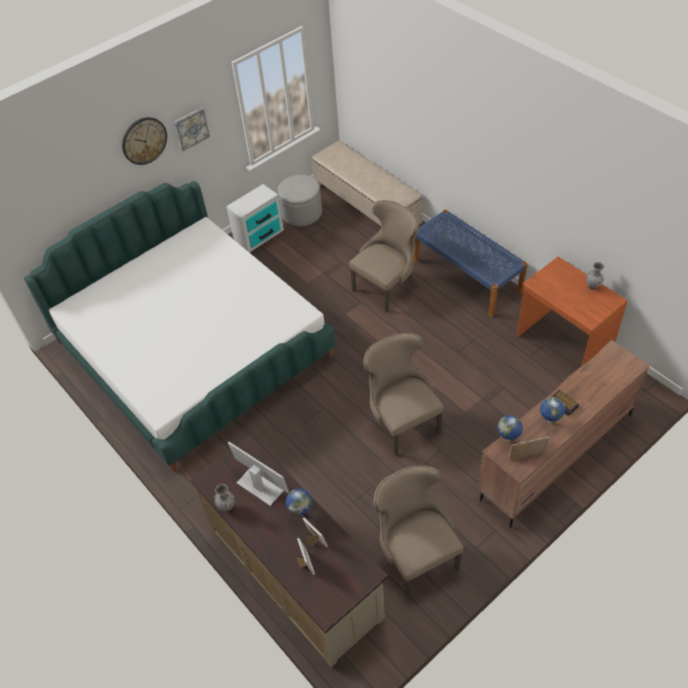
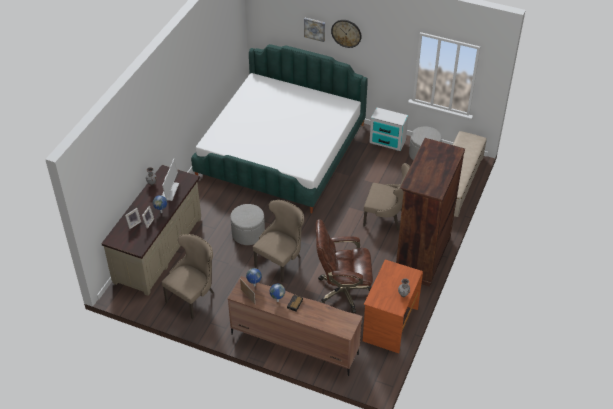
camera: 60 degrees right, 5 degrees down
(191, 128) = (378, 48): picture -> picture (315, 29)
(328, 442) = (248, 233): none -> grey ottoman
(467, 276) = (422, 256): blue bench -> brown wardrobe
(487, 371) = (343, 291): none -> brown office chair

